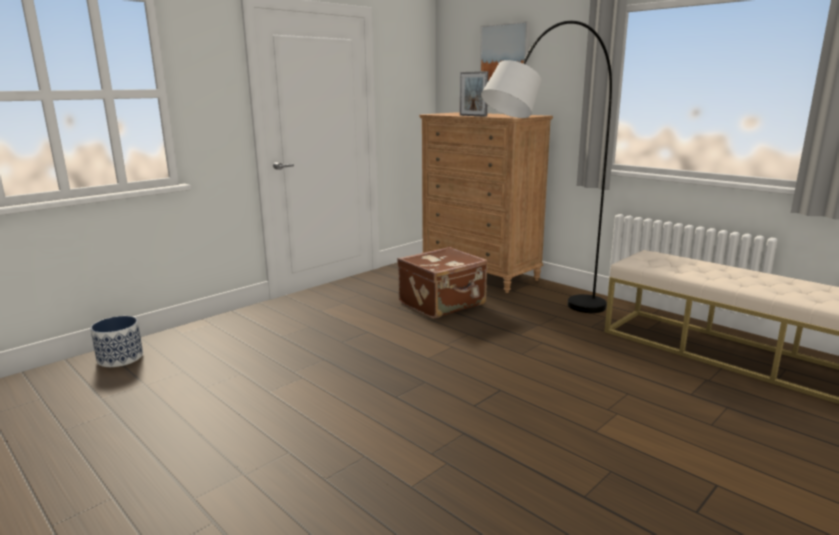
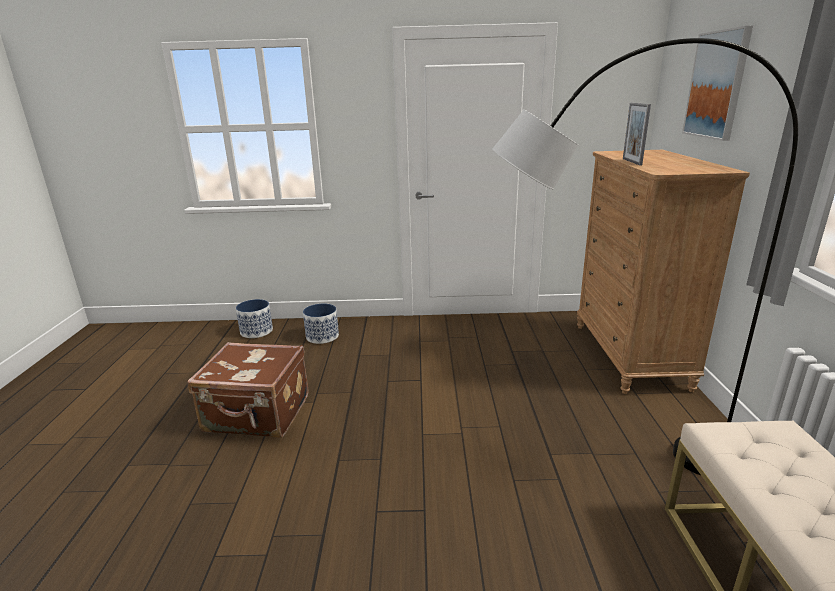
camera: 45 degrees right, 5 degrees up
(215, 337) = (322, 336): none -> planter
(443, 304) = (531, 378): brown suitcase -> brown suitcase (257, 415)

